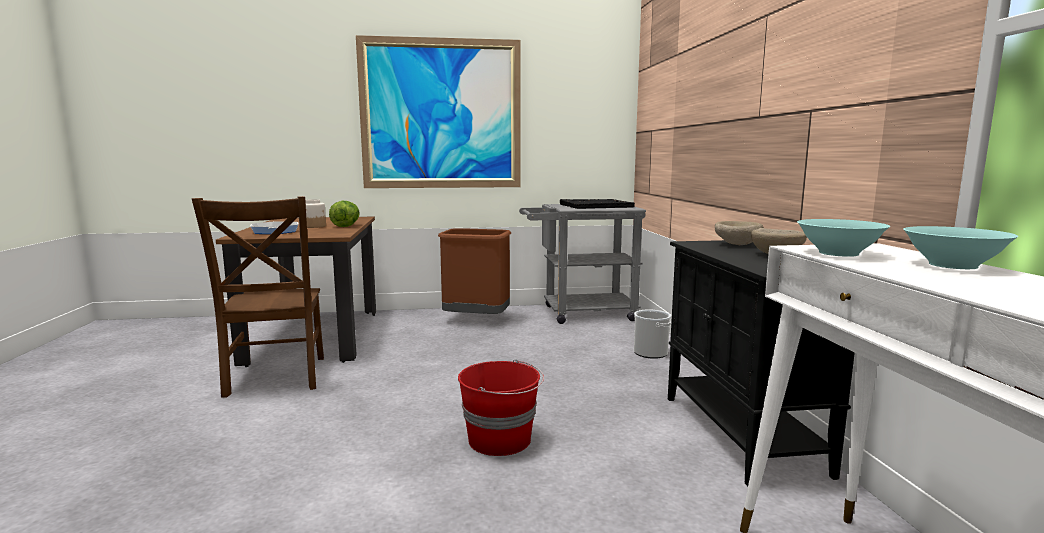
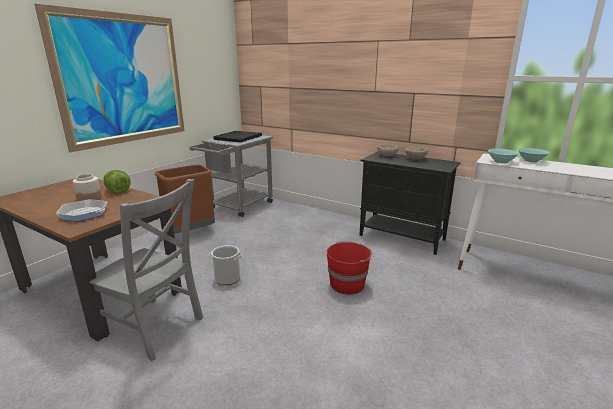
camera: 50 degrees left, 10 degrees up
(276, 378) = (155, 328): brown chair -> grey chair
(650, 353) = (312, 217): bucket -> bucket (227, 278)

